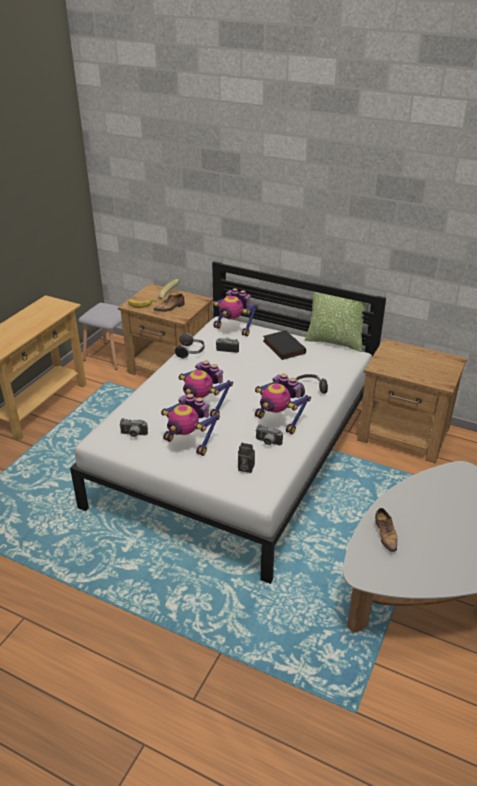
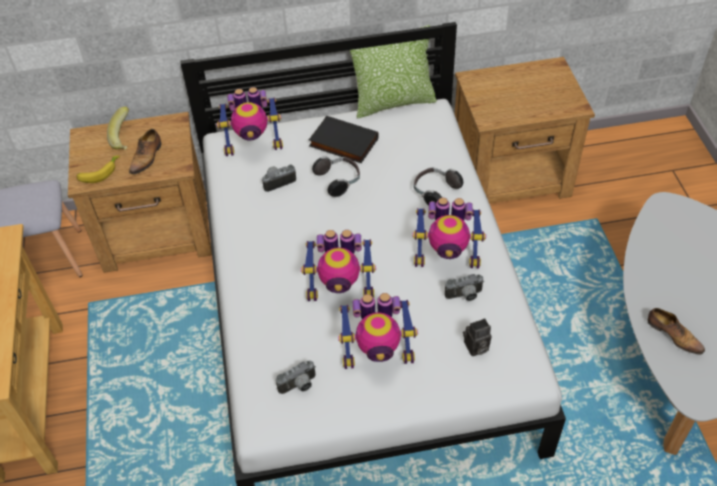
camera: 35 degrees left, 15 degrees up
(191, 352) = (236, 213): headphones -> headphones (339, 181)

